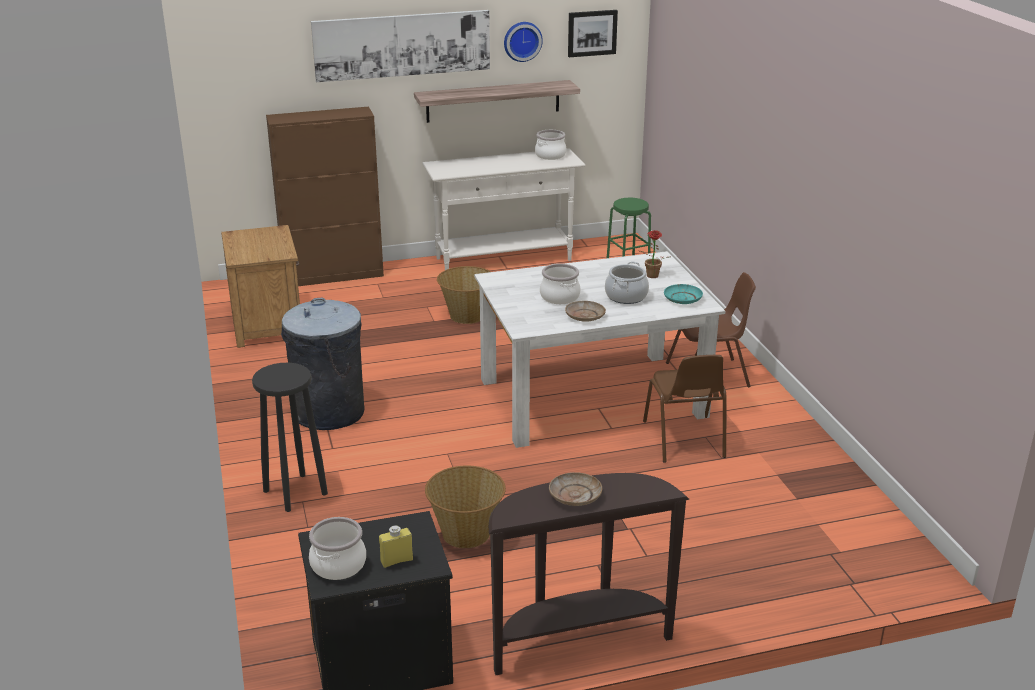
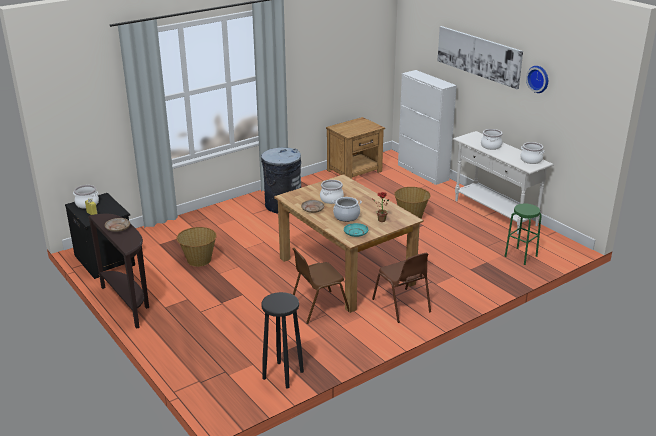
camera: 70 degrees right, 0 degrees up
(294, 492) = (212, 214): black stool -> black stool (282, 374)
(333, 275) = (423, 172): brown cabinet -> white cabinet
(485, 165) = (490, 146): none -> cooking pot
(493, 101) = (518, 111): shelf -> none
(591, 398) = (345, 271): white dining table -> brown dining table
(592, 33) = (580, 90): picture -> none

